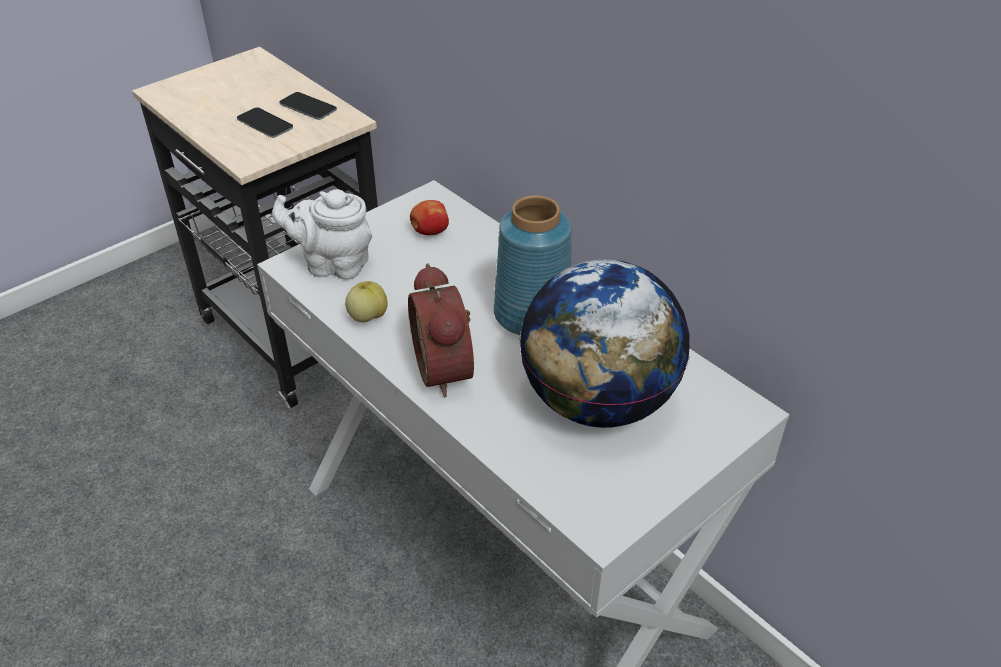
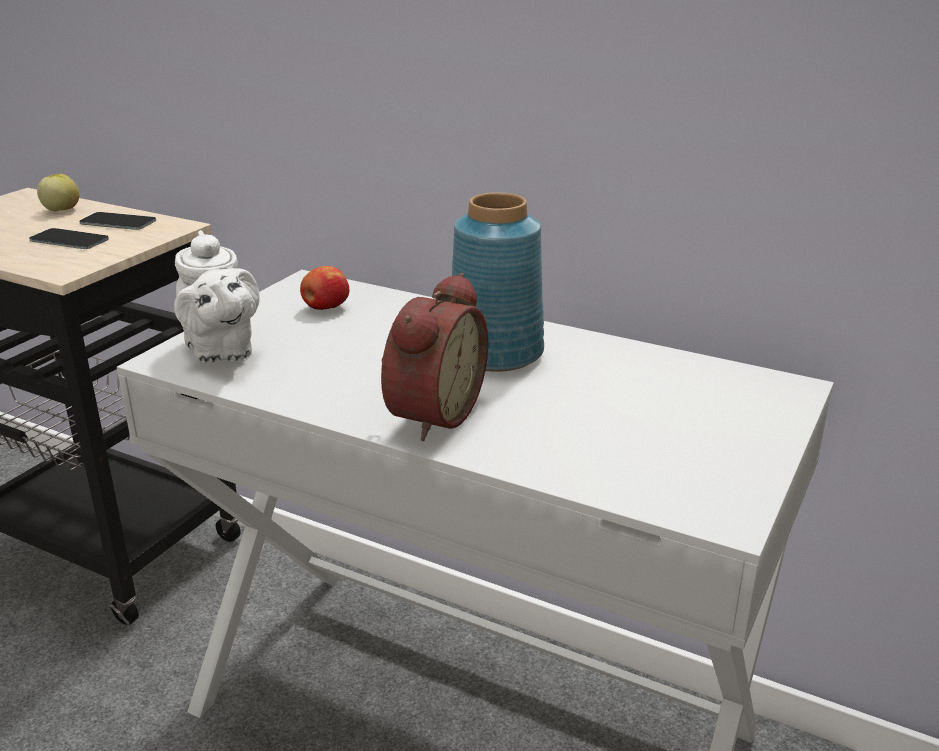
camera: 20 degrees left, 15 degrees down
(333, 264) = (221, 351): white teapot -> white teapot turned 105 degrees counterclockwise
(367, 316) = (295, 387): apple -> apple (61, 210)
(448, 369) = (430, 414): alarm clock -> alarm clock turned 120 degrees counterclockwise
(597, 401) = (627, 409): globe -> none

